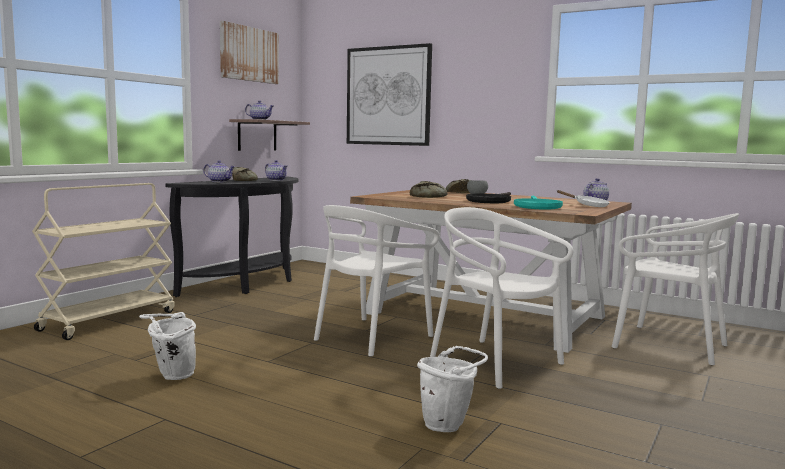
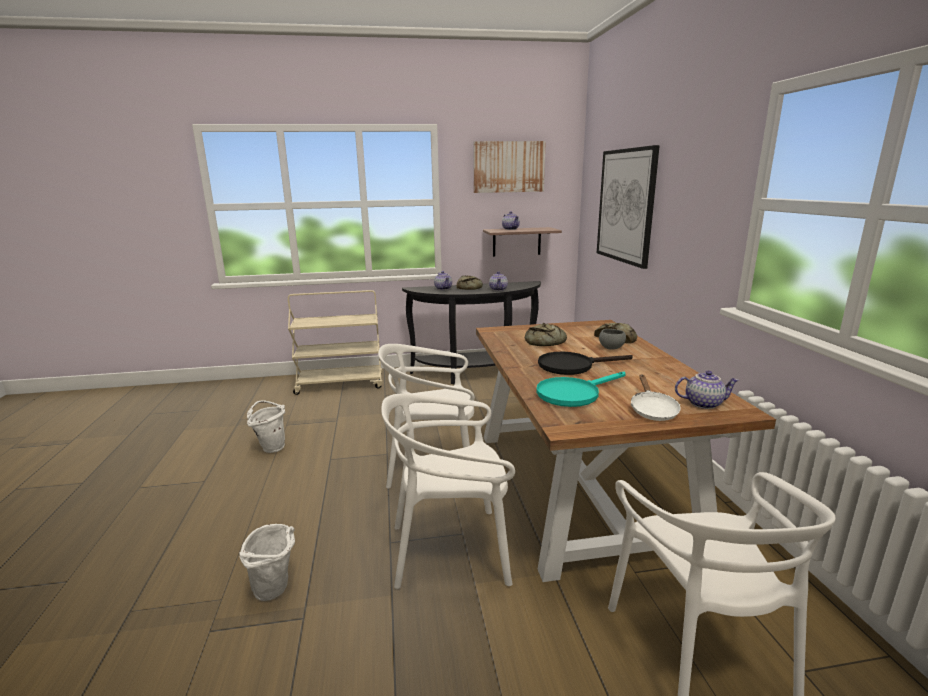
camera: 50 degrees right, 10 degrees up
(495, 362) = (450, 550): white chair -> white chair turned 105 degrees counterclockwise

